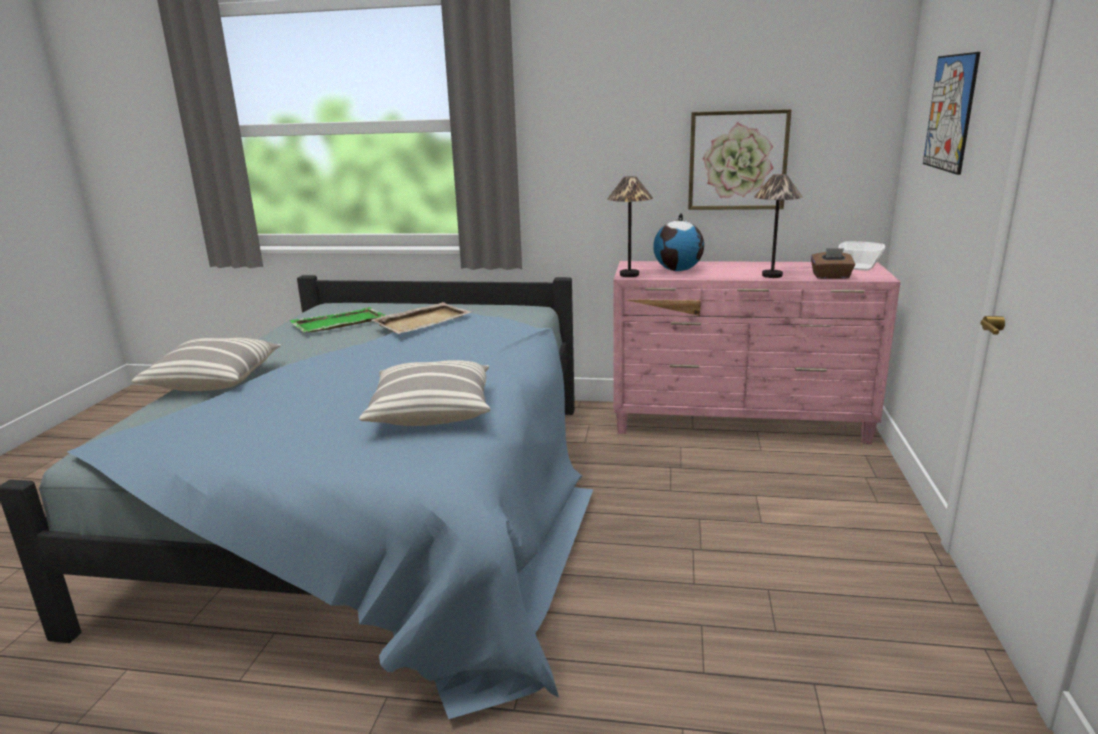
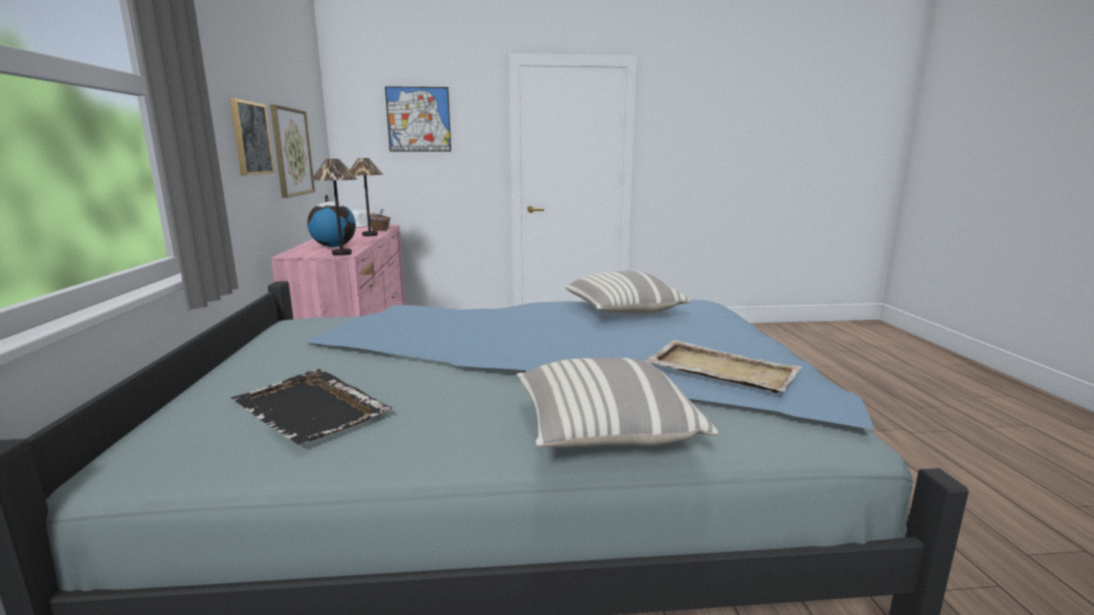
camera: 105 degrees left, 5 degrees down
(338, 323) = (311, 410): green tray -> black tray
(423, 321) = (359, 345): beige tray -> beige tray (720, 369)
(633, 150) = (251, 138): none -> picture

